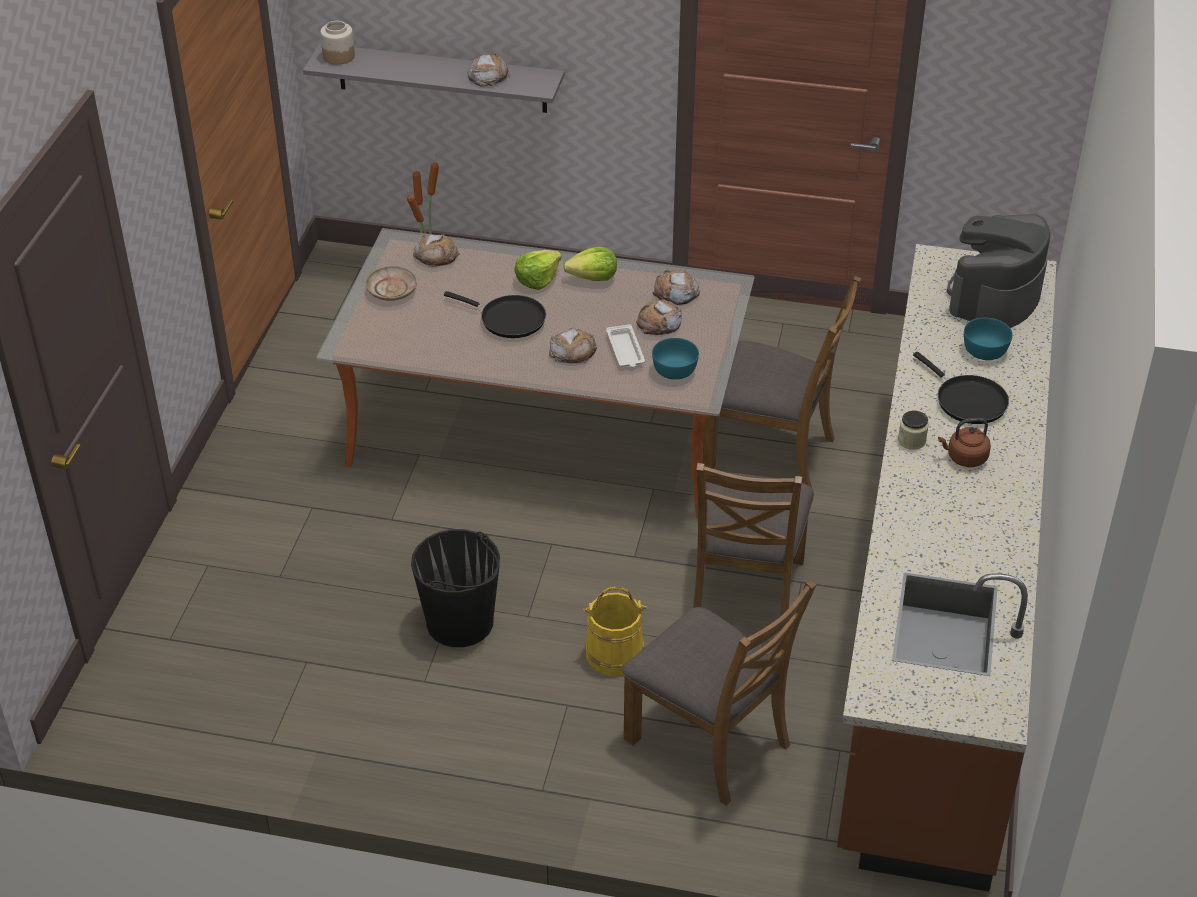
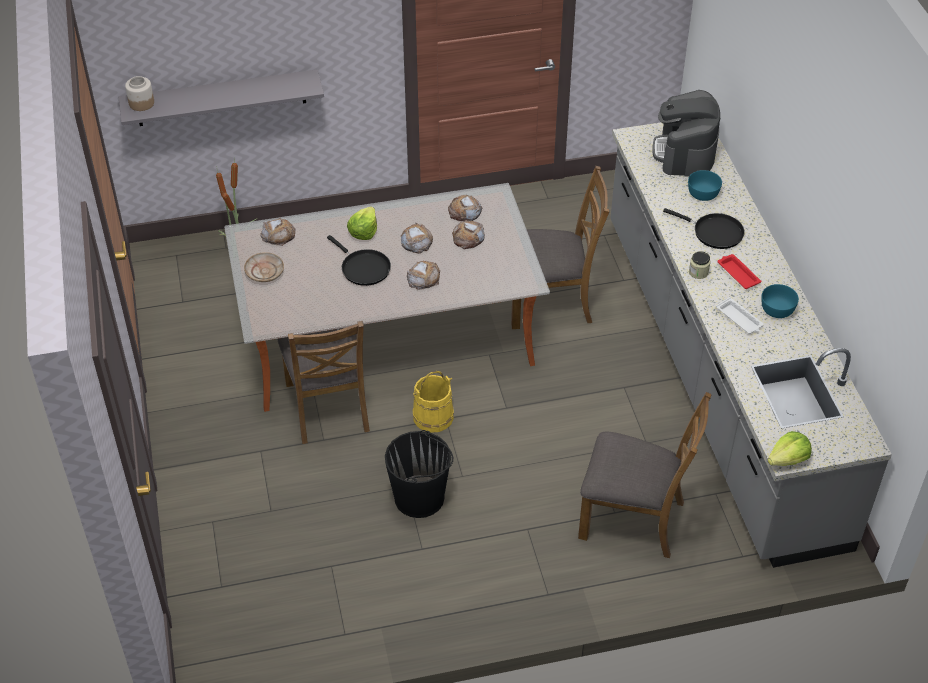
camera: 25 degrees left, 5 degrees up
(488, 75) = (265, 88): bread -> bread (416, 241)
(508, 319) = (363, 268): black frying pan -> black frying pan turned 45 degrees clockwise
(593, 277) = (401, 218): lettuce -> lettuce (788, 459)
(614, 654) = (536, 481): yellow bucket -> yellow bucket (433, 417)
(625, 350) = (459, 266): white tray -> white tray (739, 319)
(675, 370) = (501, 270): turquoise bowl -> turquoise bowl (777, 310)
(746, 592) = (593, 407): brown chair -> brown chair (328, 406)
(937, 608) = (717, 375): brown counter -> grey counter
(964, 458) = (737, 273): brown kettle -> red tray

